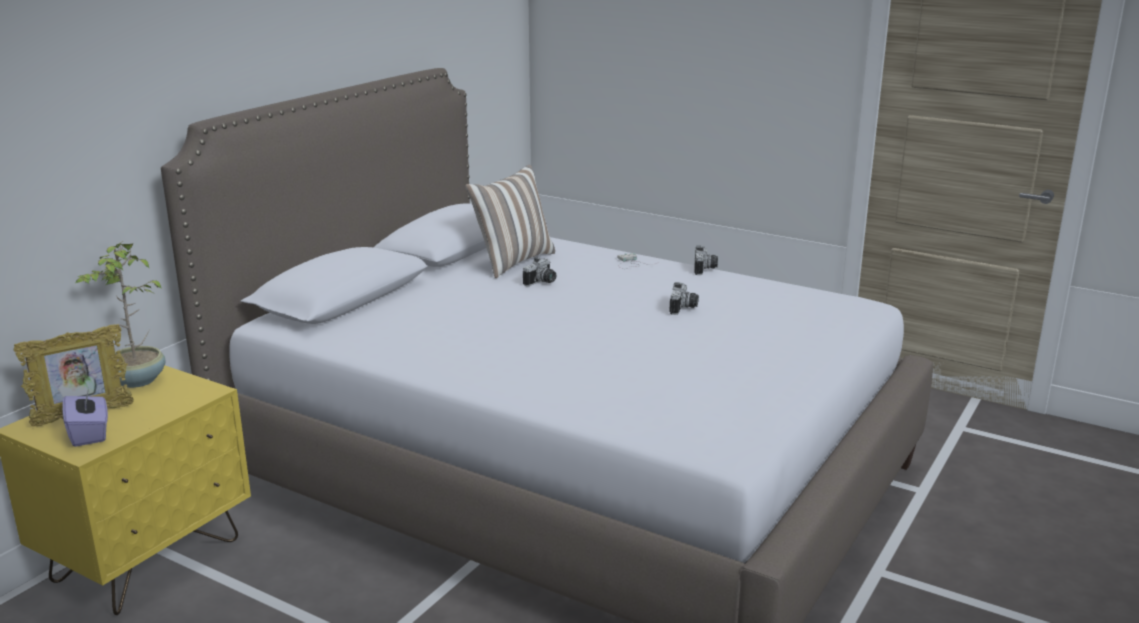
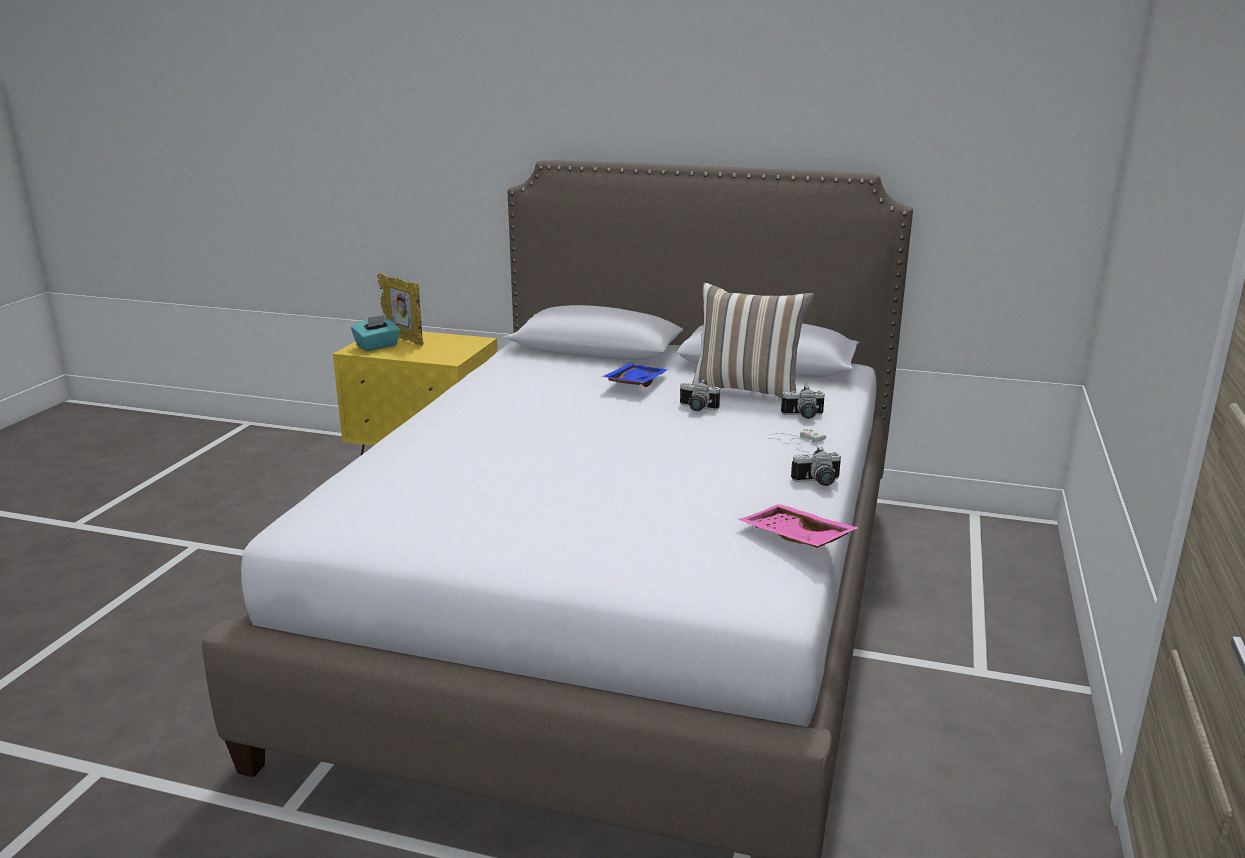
camera: 75 degrees right, 0 degrees up
(89, 434) = (377, 346): purple tissue box -> turquoise tissue box
(137, 381) = (460, 340): potted plant -> none
(462, 295) = (634, 383): none -> blue tray
(684, 308) = (666, 480): camera -> camera (803, 416)
(790, 287) = (794, 539): none -> pink tray

